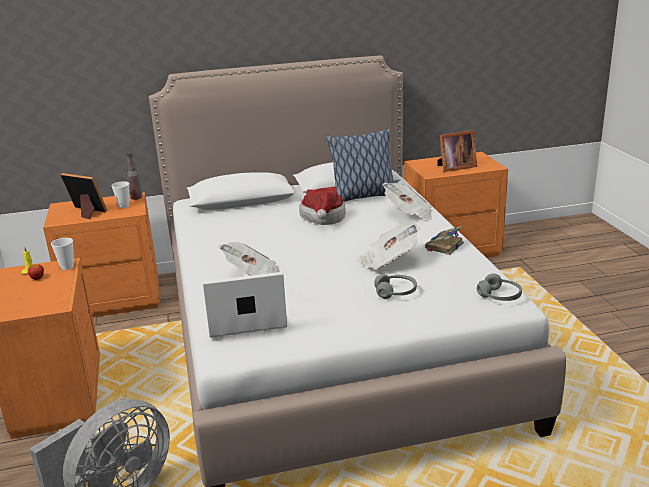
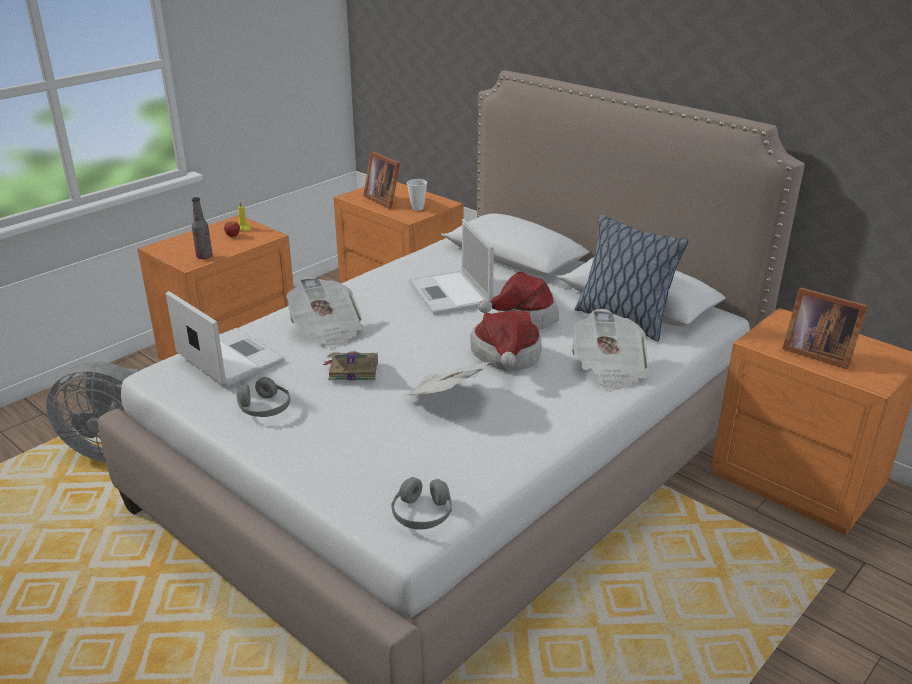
camera: 55 degrees right, 5 degrees up
(67, 267) = (264, 238): cup -> none
(86, 212) = (384, 199): picture frame -> picture frame turned 150 degrees clockwise
(136, 198) = (443, 205): bottle -> bottle (204, 257)
(263, 229) = (451, 294): none -> laptop
(364, 234) = (506, 358): none -> hat
(395, 292) = (367, 429): grey headphones -> grey headphones (264, 408)
(444, 246) = (533, 426): book -> book (352, 370)

